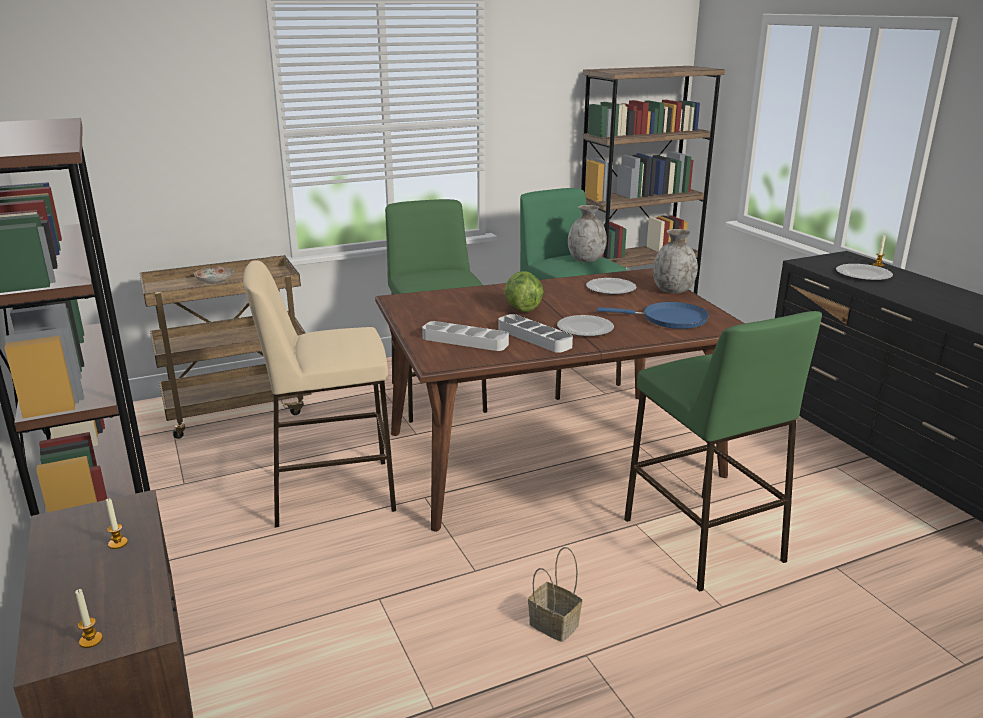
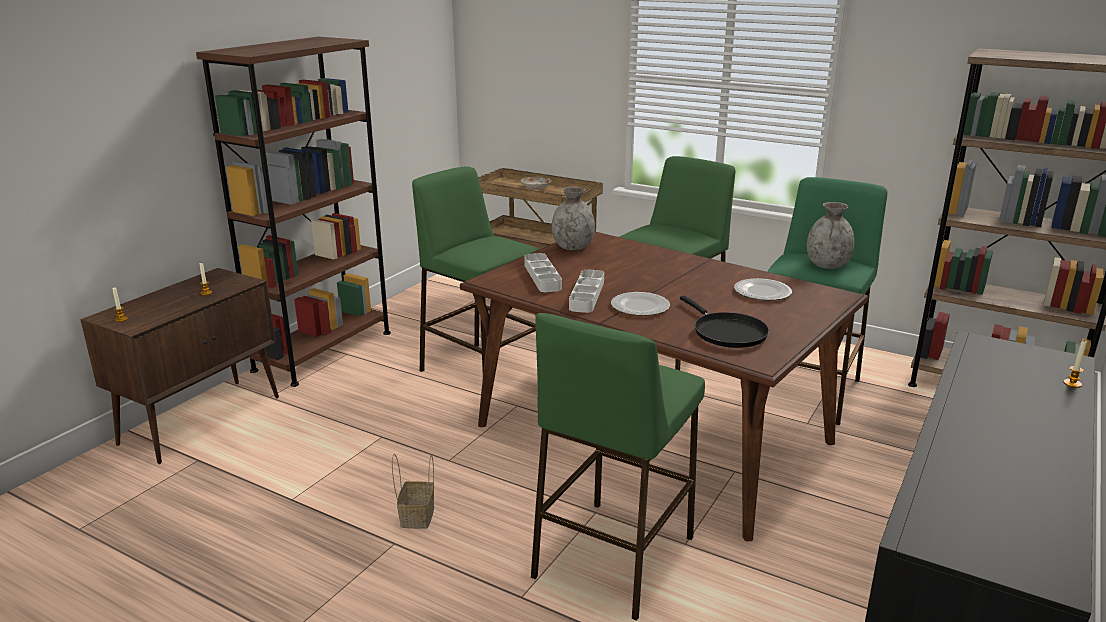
camera: 55 degrees right, 0 degrees up
(332, 492) = (480, 371): beige stool -> green stool
(522, 308) = (644, 275): lettuce -> none
(669, 319) = (726, 332): blue frying pan -> black frying pan
(672, 290) = (812, 317): grey vase -> grey vase (572, 247)
(862, 274) = (1001, 380): plate -> none

